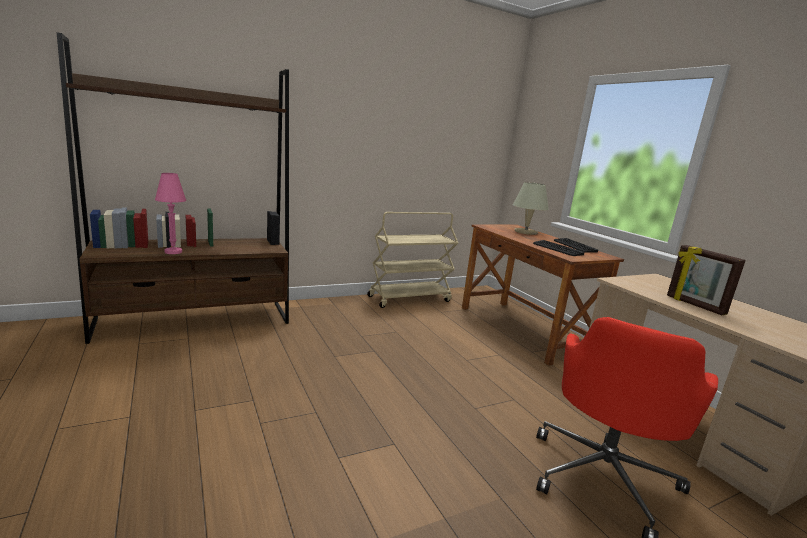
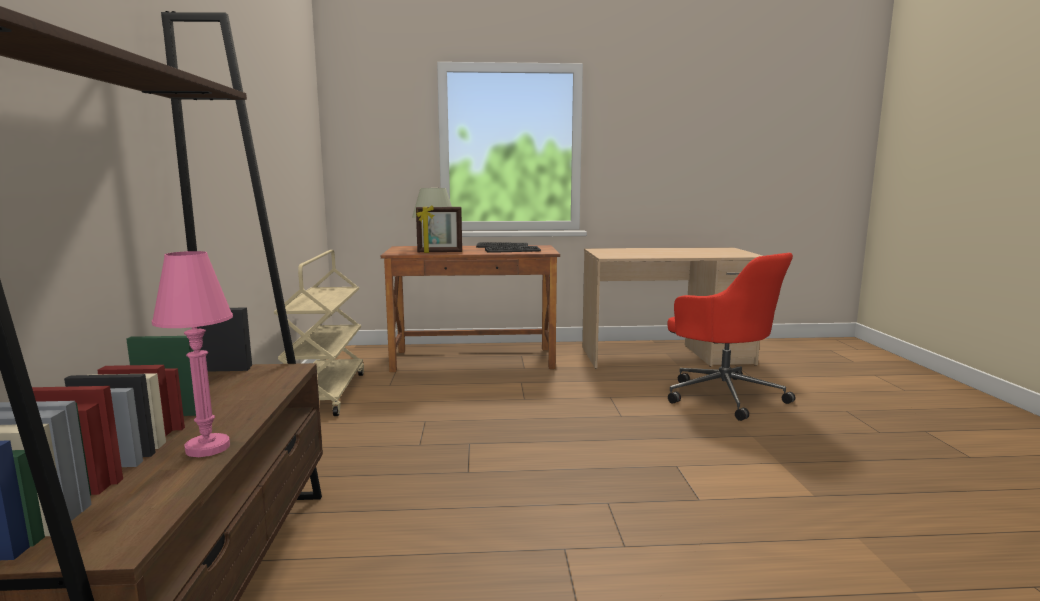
camera: 65 degrees left, 5 degrees down
(694, 305) = (667, 254): picture frame -> picture frame (440, 252)

